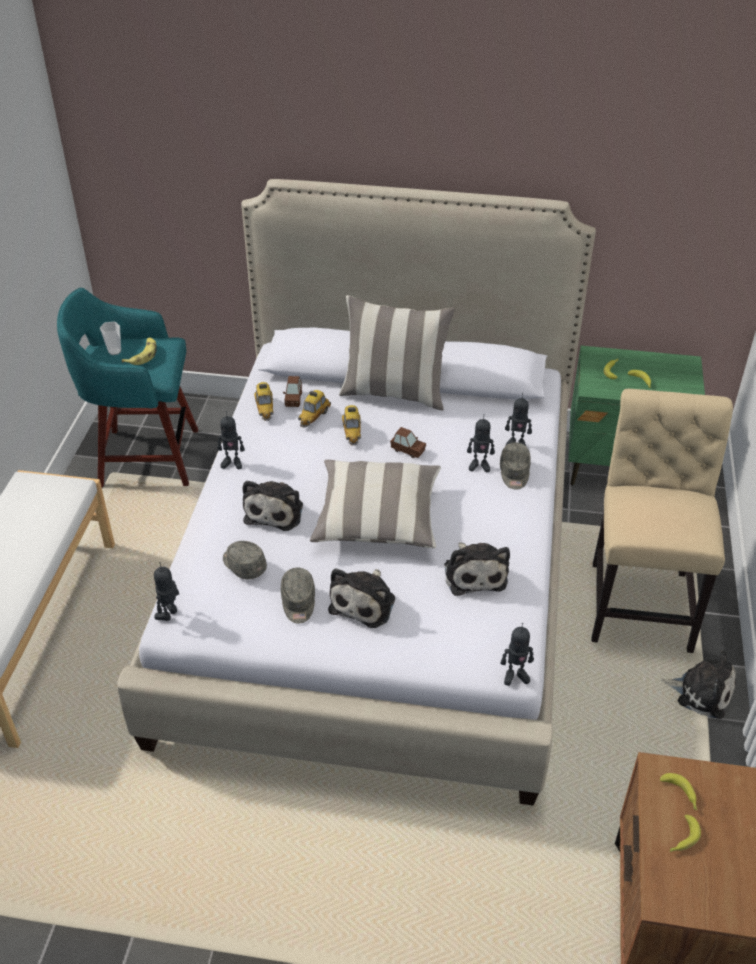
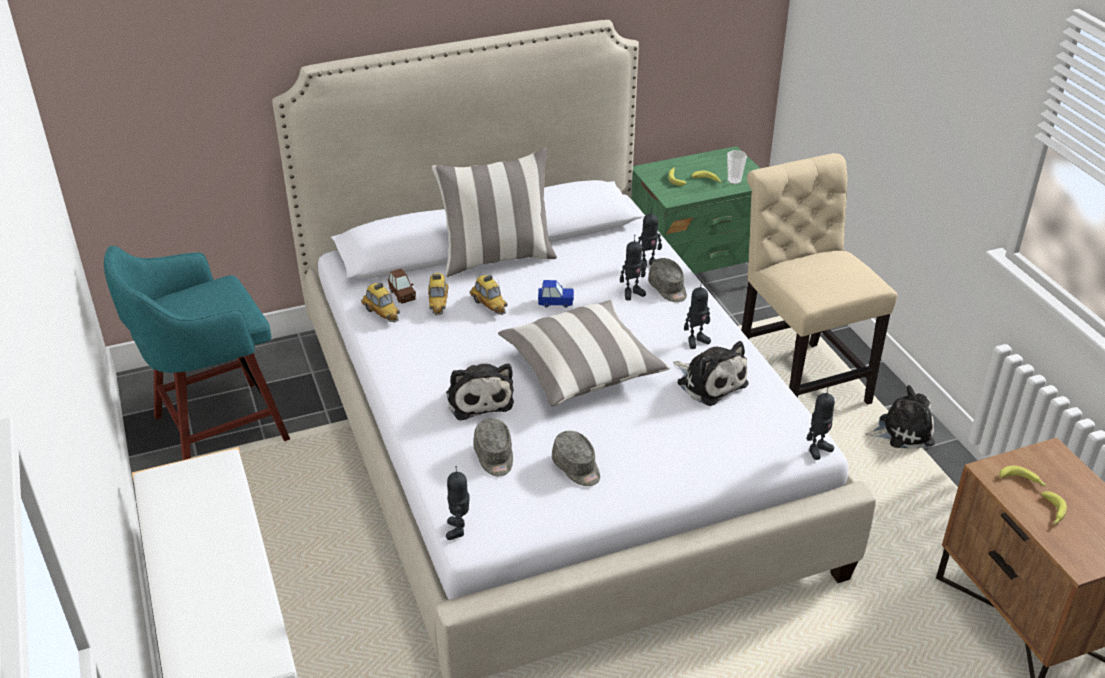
camera: 30 degrees left, 5 degrees down
(114, 351) = (172, 308): cup -> cup (734, 181)
(143, 355) = (208, 302): banana -> none
(232, 463) = (393, 372): toy robot -> toy robot (696, 341)
(243, 565) = (494, 456): grey cap -> grey cap turned 120 degrees counterclockwise
(365, 602) = (636, 443): plush toy -> none
(408, 450) = (556, 302): brown toy car -> blue toy car

